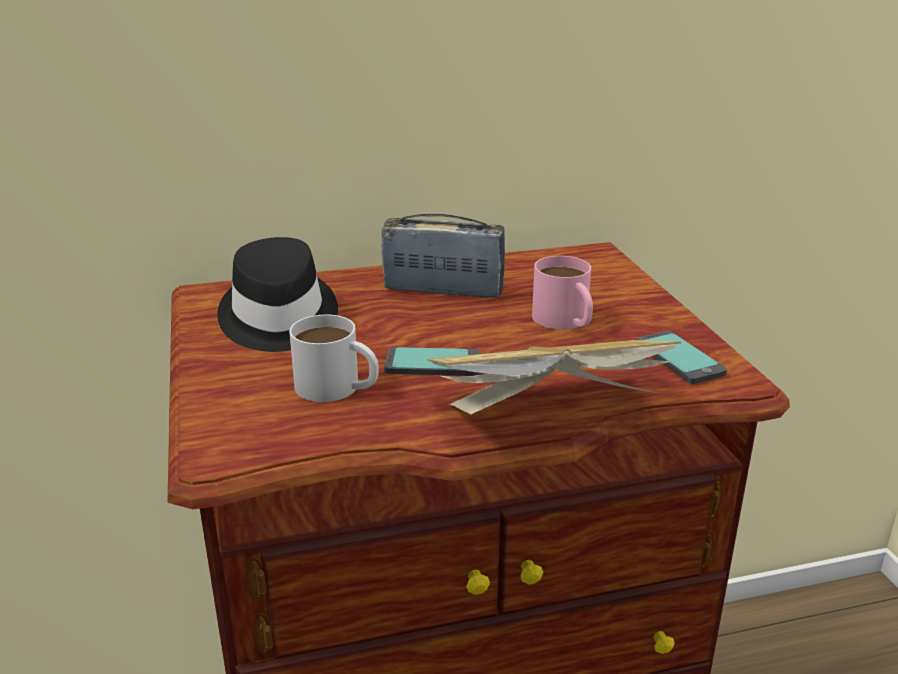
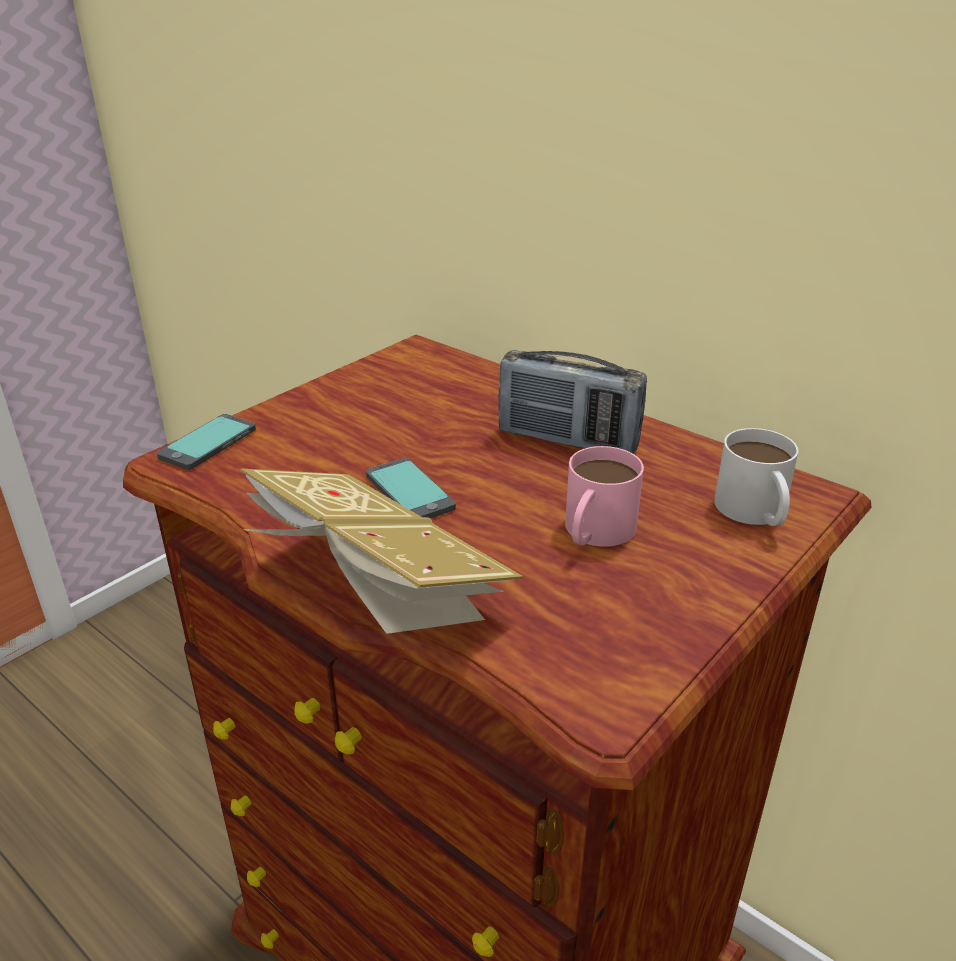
camera: 55 degrees right, 5 degrees up
(277, 319) = (407, 392): black hat -> none
(338, 388) = (317, 465): white mug -> white mug (755, 513)
(443, 290) = (567, 440): radio -> radio turned 135 degrees clockwise
(680, 359) = (603, 643): phone -> phone (208, 443)

